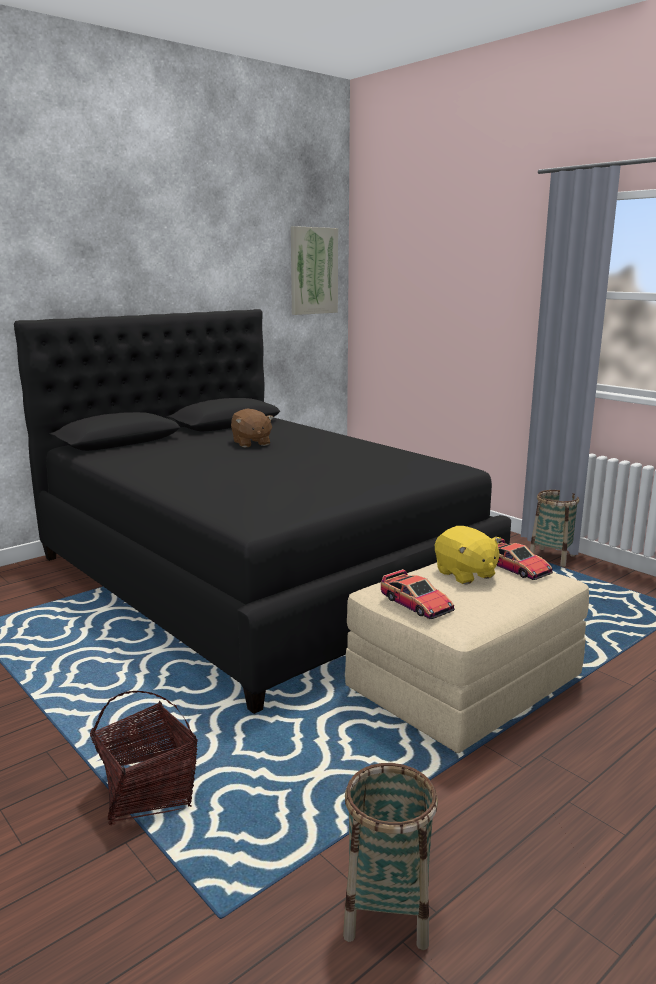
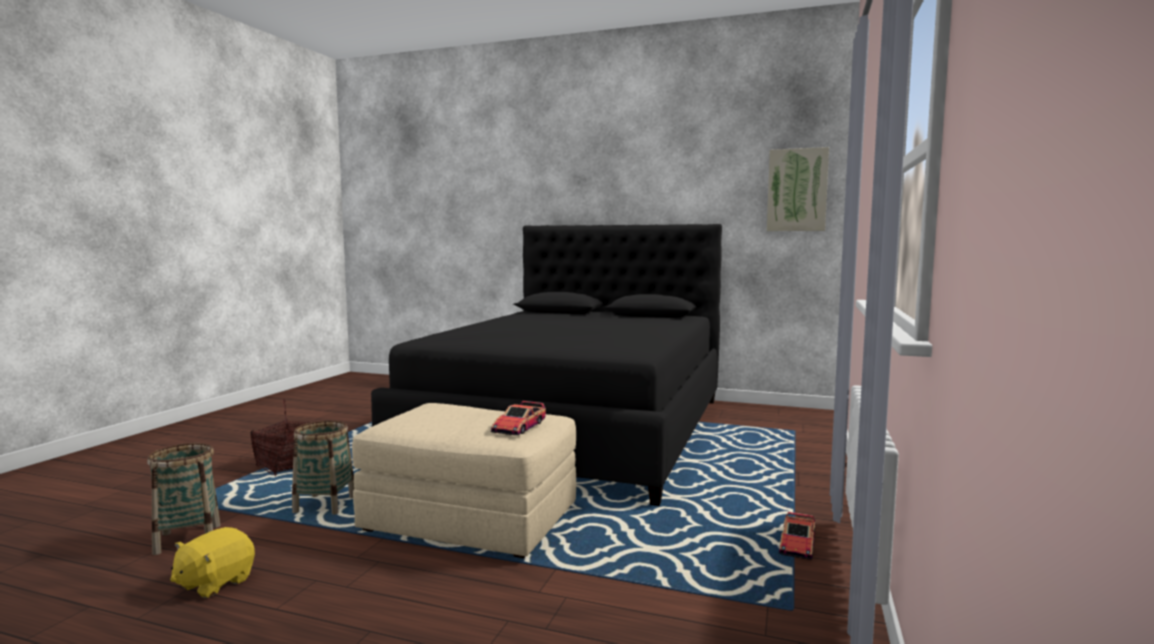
camera: 60 degrees right, 10 degrees down
(251, 443) = (607, 322): brown plush toy -> none
(416, 603) = (410, 412): toy car -> toy car (797, 544)
(465, 574) = (484, 416): yellow plush toy -> yellow plush toy (214, 583)
(552, 557) = (816, 515): basket -> basket (324, 505)

